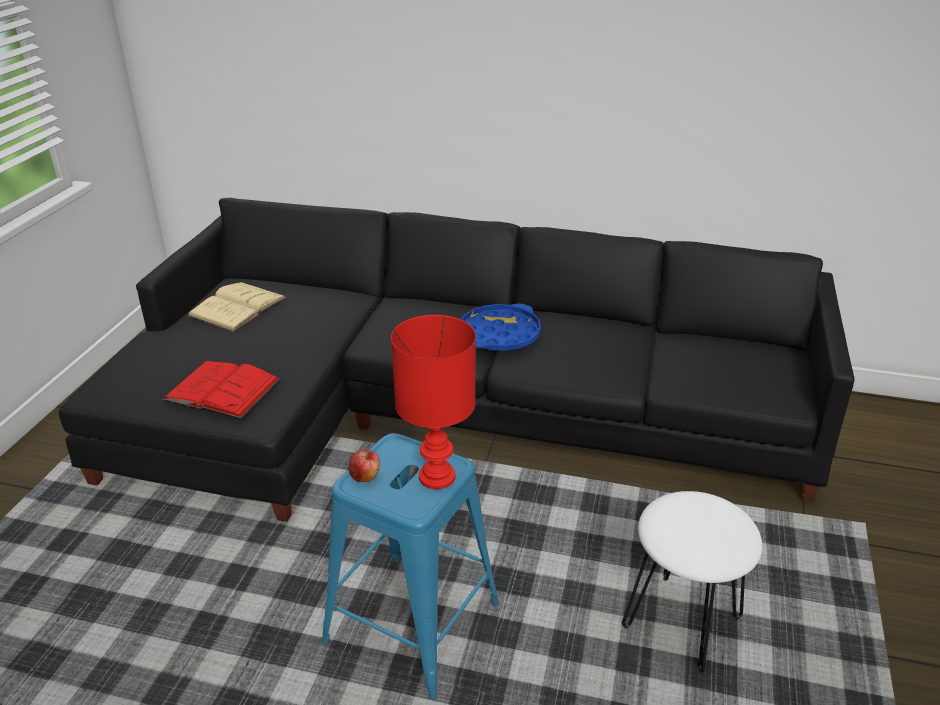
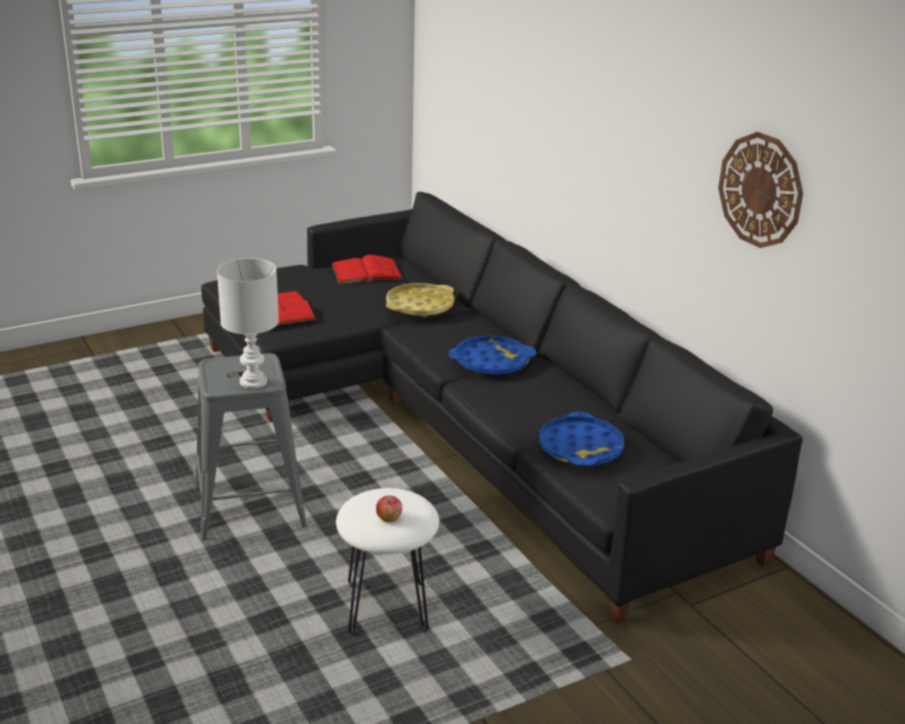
camera: 45 degrees right, 5 degrees down
(238, 306) = (366, 271): beige book -> red book
(349, 315) = (420, 306): none -> yellow tray
(365, 476) = (224, 363): apple -> apple (389, 518)
(412, 624) = (249, 506): blue stool -> grey stool
(438, 477) = (253, 382): red table lamp -> white table lamp
(691, 369) = (580, 448): none -> blue tray
(755, 65) = (760, 190): none -> wall clock

